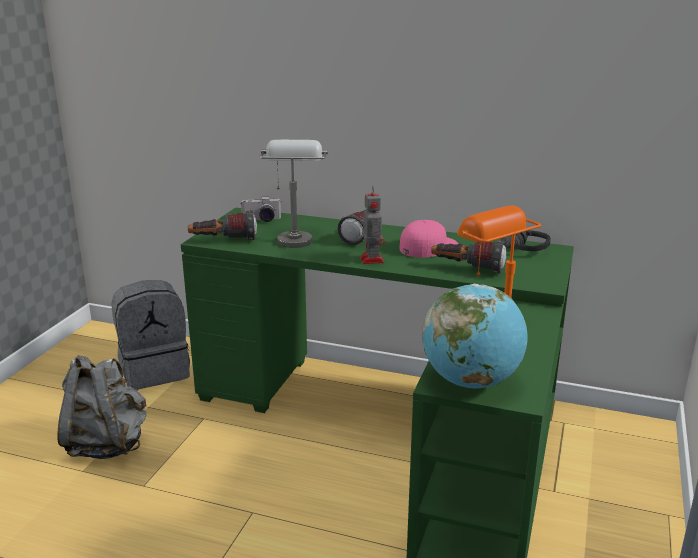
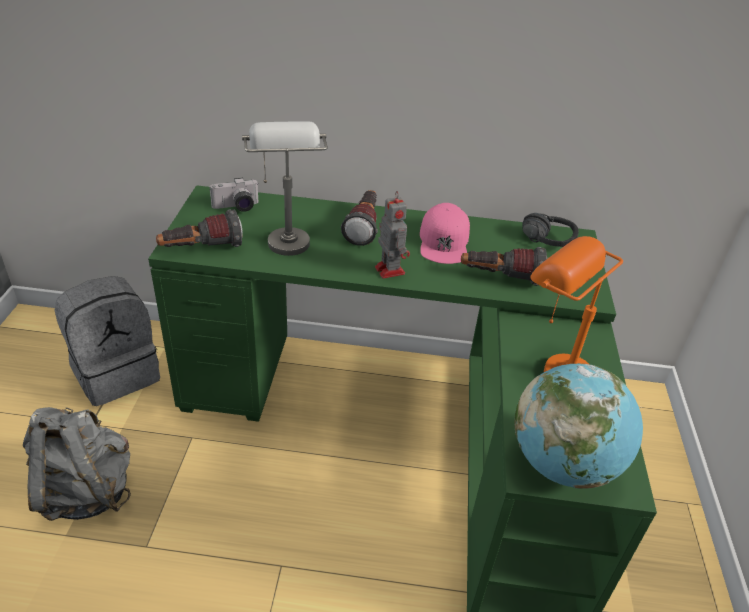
camera: 15 degrees left, 15 degrees up
(428, 246) = (444, 242): pink cap -> pink cap turned 150 degrees clockwise

